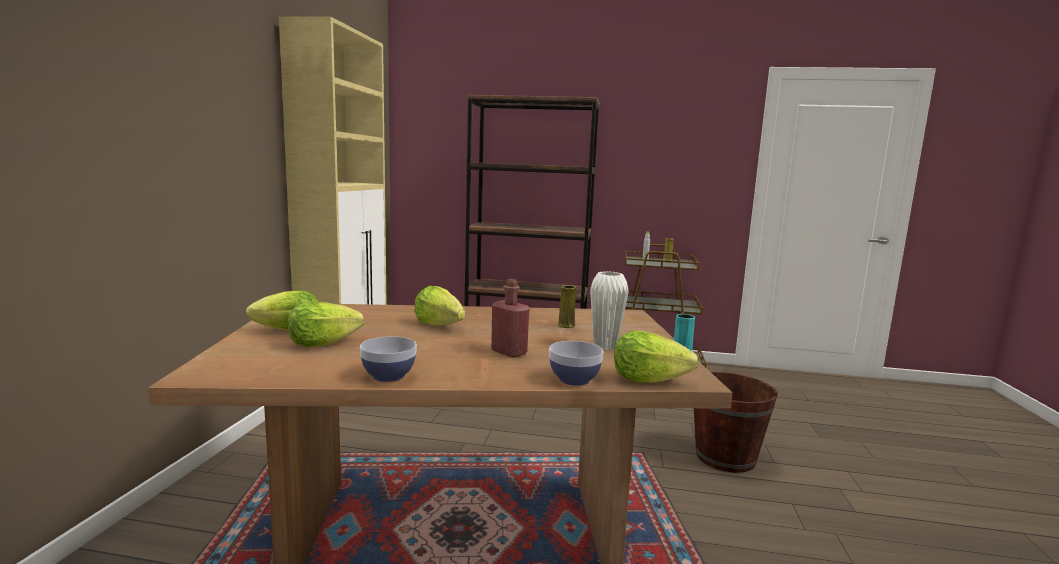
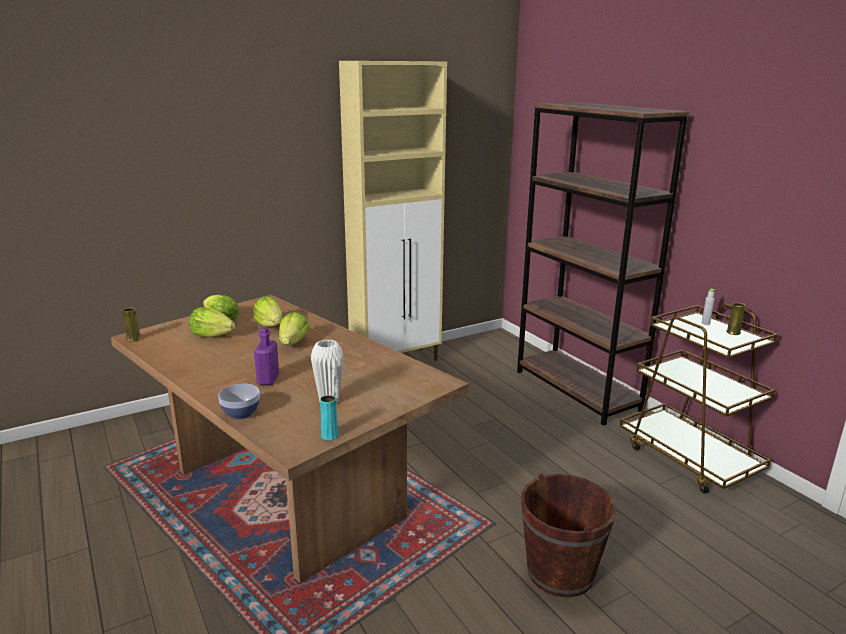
camera: 50 degrees right, 10 degrees up
(389, 376) = (183, 369): bowl -> none
(509, 352) = (268, 379): red bottle -> purple bottle
(566, 325) = (360, 374): yellow vase -> yellow vase (133, 339)
(648, 380) = (271, 435): lettuce -> lettuce (270, 325)

